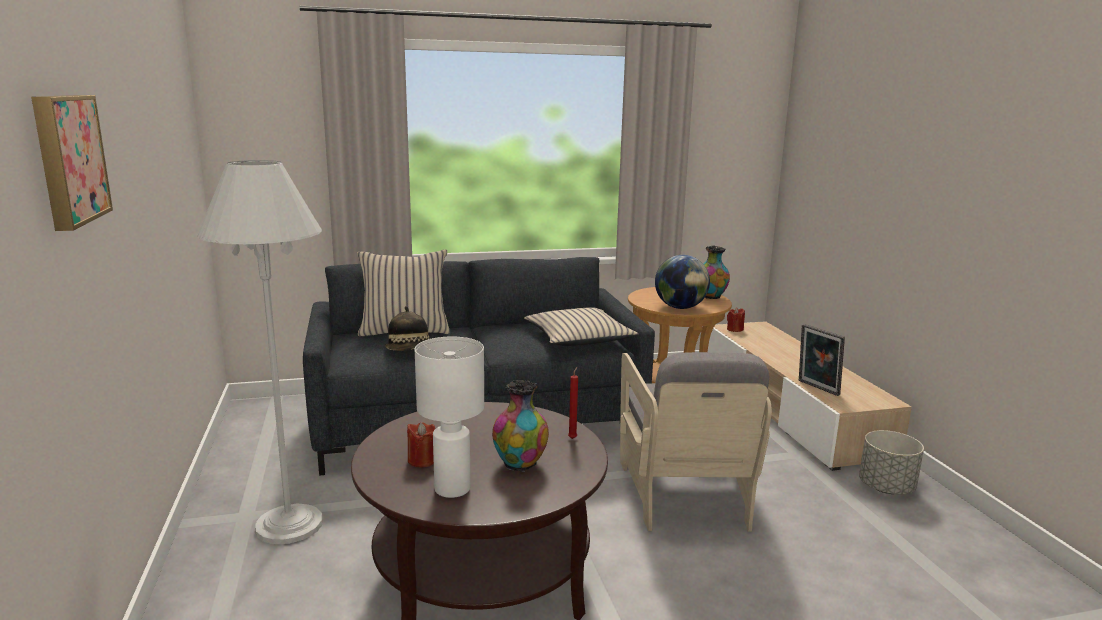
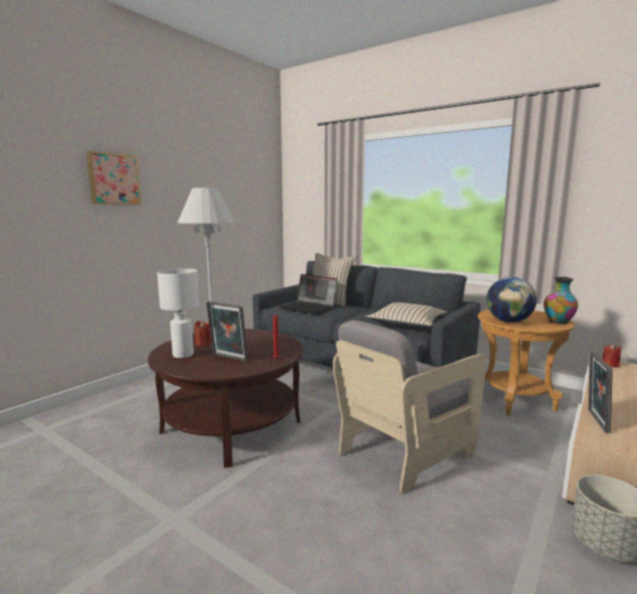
camera: 50 degrees right, 5 degrees down
(410, 350) = (309, 308): hat -> laptop
(520, 464) = (228, 358): vase -> picture frame

